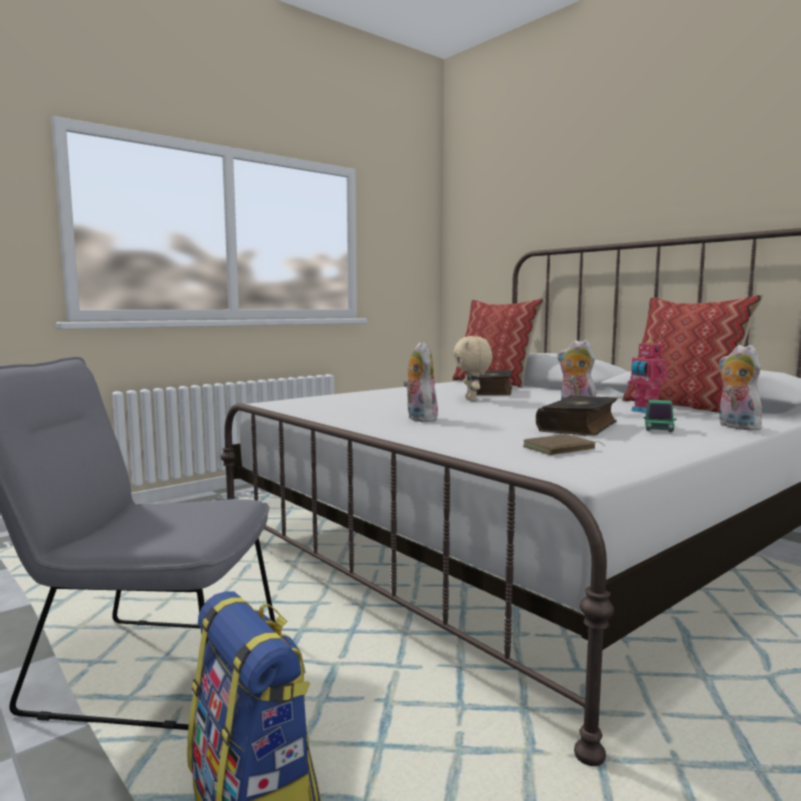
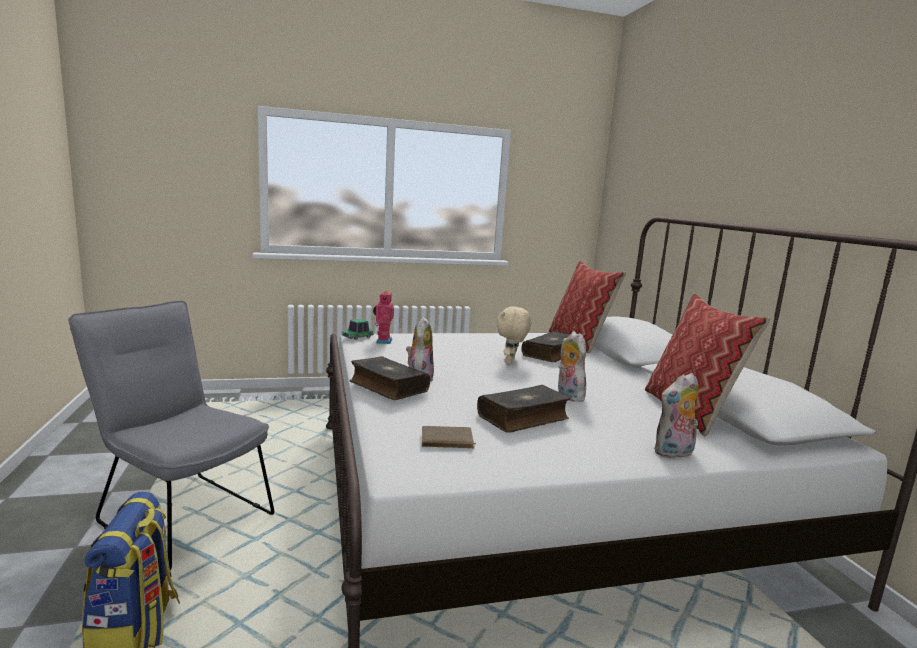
camera: 25 degrees right, 5 degrees up
(408, 426) = (387, 387): none -> book
(644, 411) = (631, 411): toy robot -> toy robot (382, 341)
(658, 429) = (588, 438): toy car -> toy car (357, 337)
(735, 427) = (674, 453): plush toy -> plush toy turned 120 degrees counterclockwise

